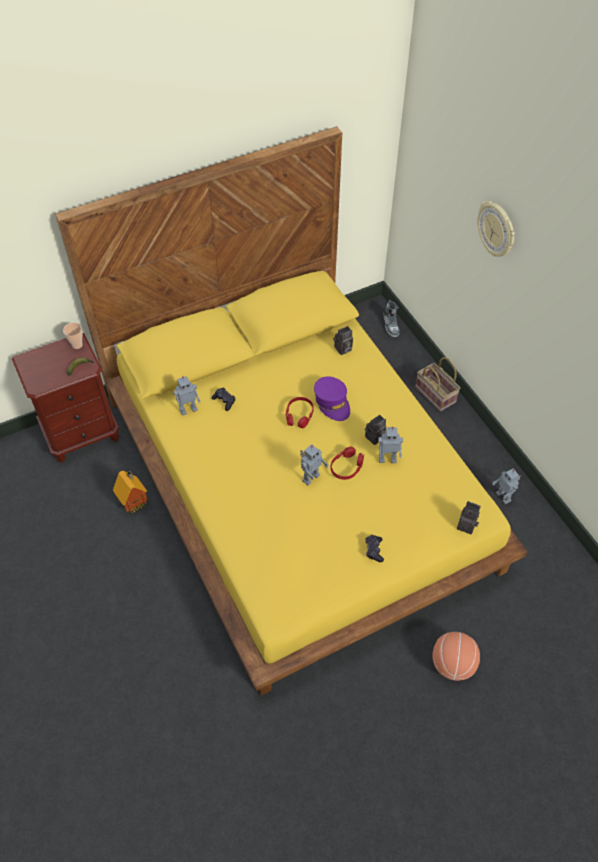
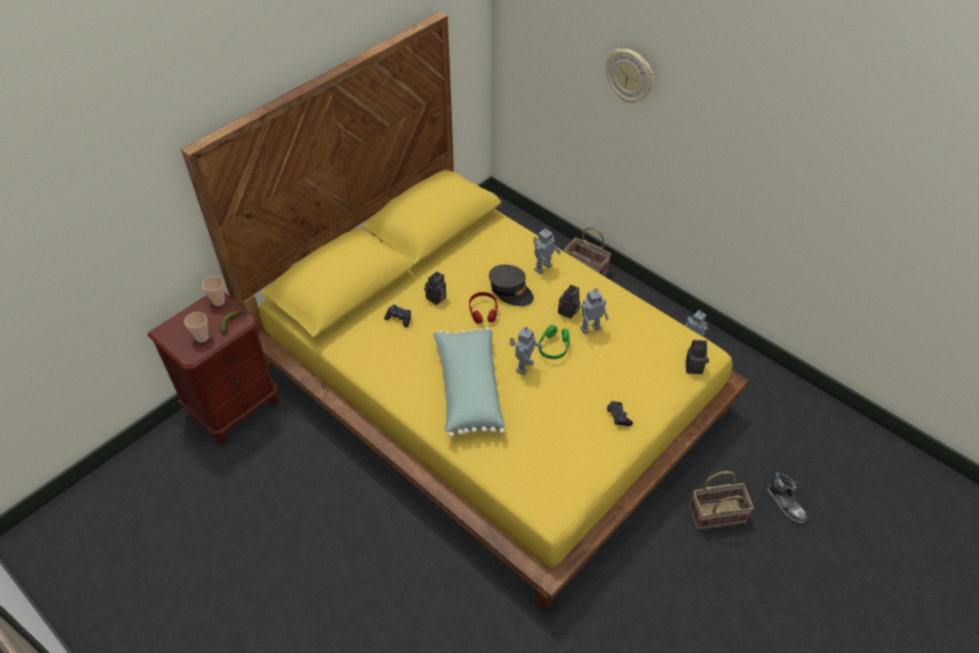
camera: 20 degrees left, 5 degrees down
(51, 374) = (202, 338): none -> cup
(135, 504) = (326, 461): toy house -> none
(188, 409) = (364, 337): toy robot -> toy robot (542, 267)
(254, 483) = (468, 389): none -> green pillow
(332, 403) = (511, 291): purple cap -> grey cap
(342, 350) = (497, 239): camera -> camera (436, 299)
(346, 467) = (554, 347): red headphones -> green headphones
(391, 324) = (513, 216): shoe -> shoe (786, 504)
(452, 664) = (718, 513): basketball -> basket

